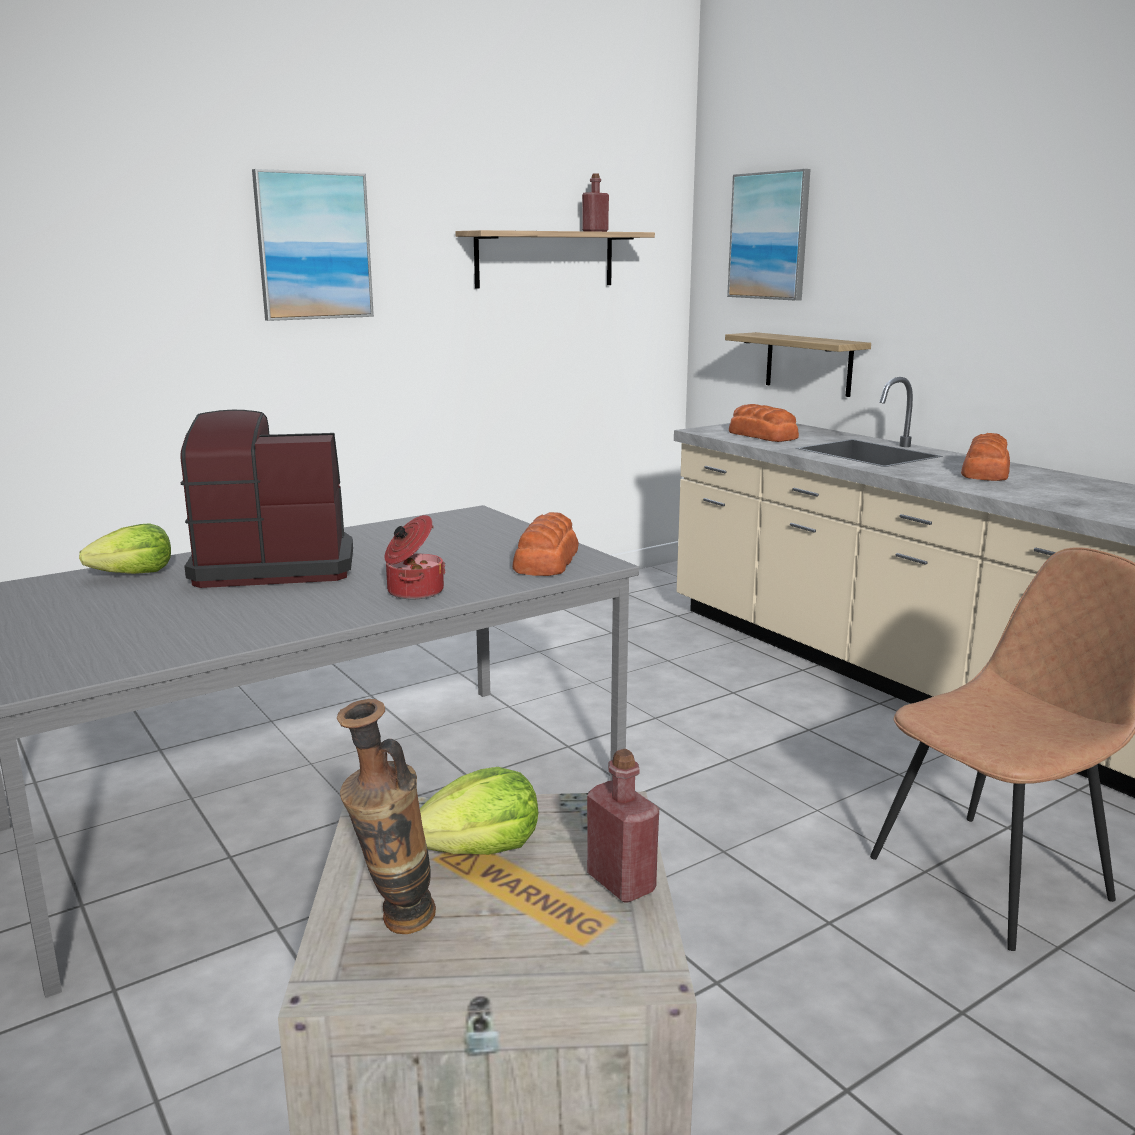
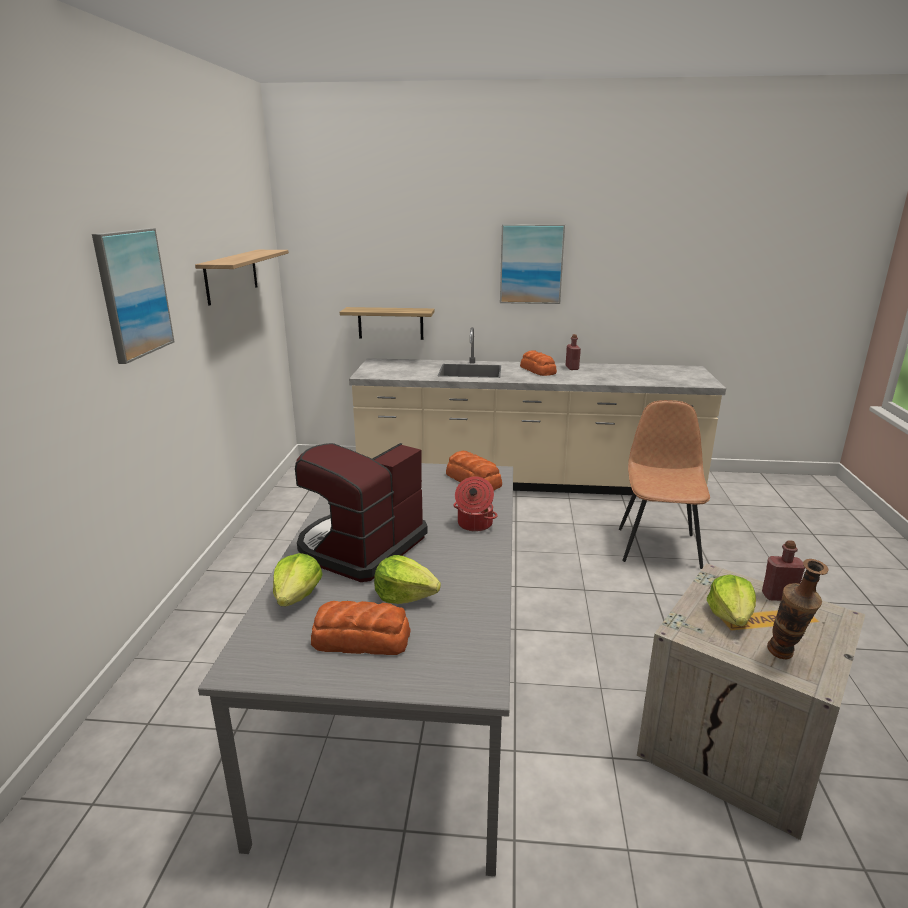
camera: 50 degrees left, 5 degrees up
(185, 608) = (405, 595): none -> lettuce
(595, 231) = (254, 252): red bottle -> red bottle (572, 368)
(762, 436) = (401, 371): bread -> bread (360, 638)
(769, 236) = (349, 247): picture -> picture (531, 264)

